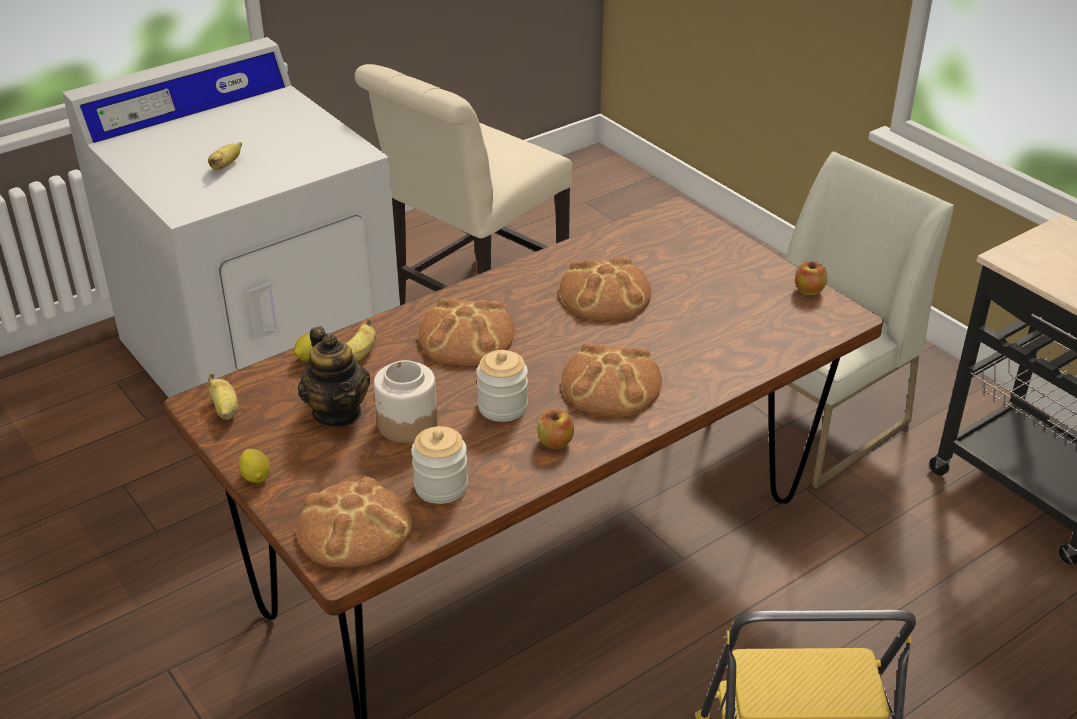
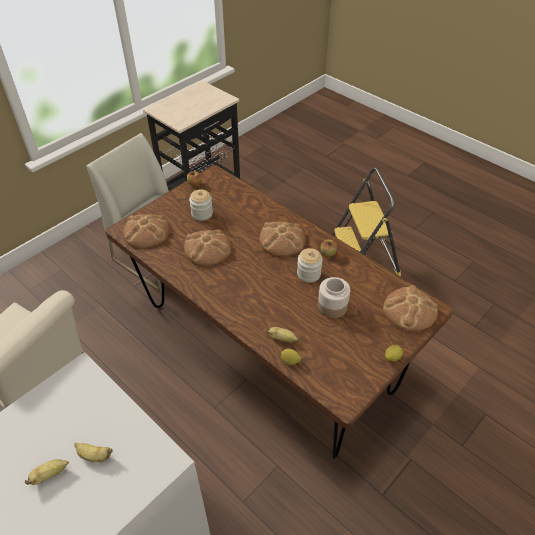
camera: 100 degrees left, 10 degrees up
(225, 410) = (347, 388): banana -> banana (50, 474)
(338, 412) = (332, 336): teapot -> none
(441, 486) = (371, 286): jar -> jar (202, 214)
(466, 337) = (255, 296): bread -> bread (146, 232)

